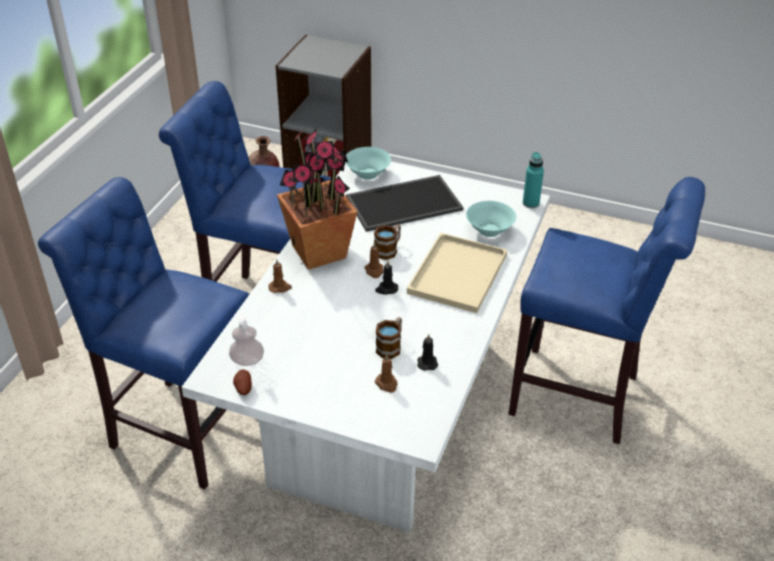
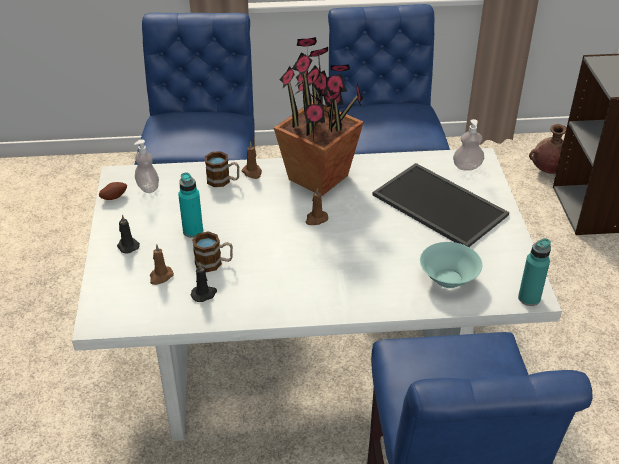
camera: 65 degrees right, 0 degrees up
(337, 347) = (193, 231): none -> turquoise bottle
(367, 173) = (467, 166): turquoise bowl -> soap dispenser
(386, 289) = (294, 235): black candle -> black candle (127, 246)
(388, 250) = (356, 218): mug -> mug (223, 181)
(458, 275) = (351, 277): beige tray -> none

